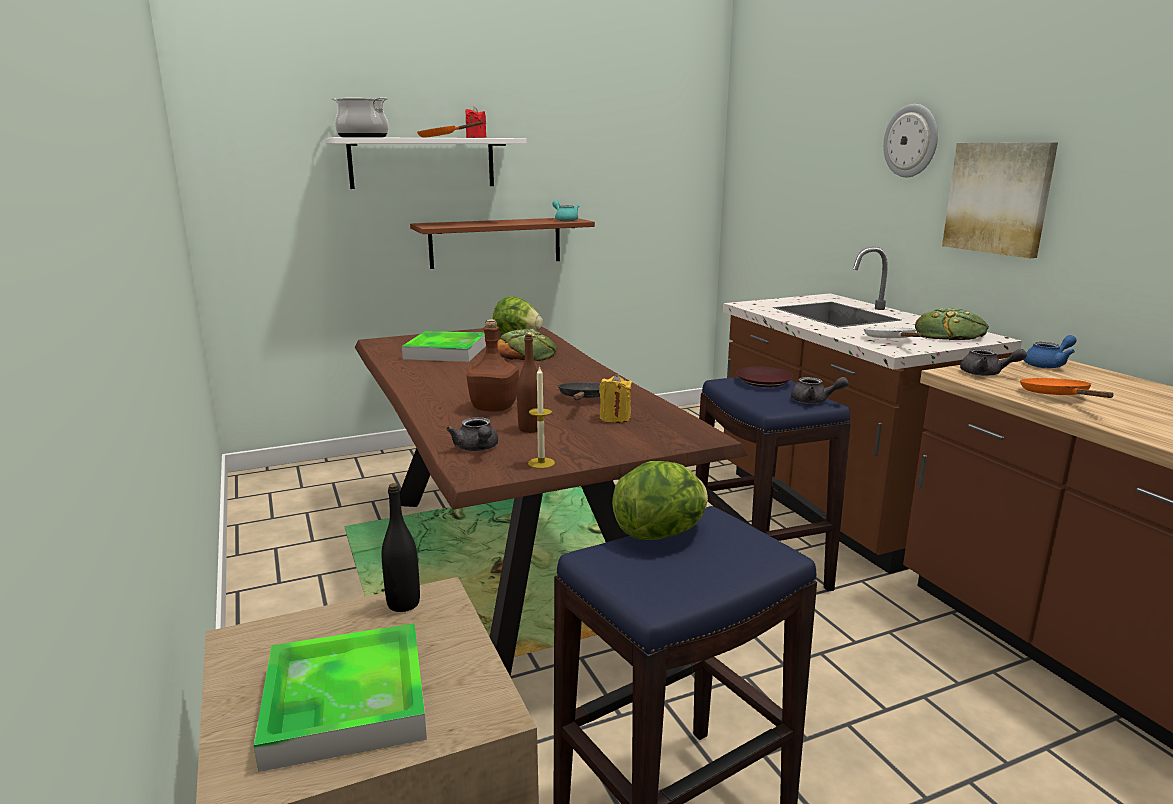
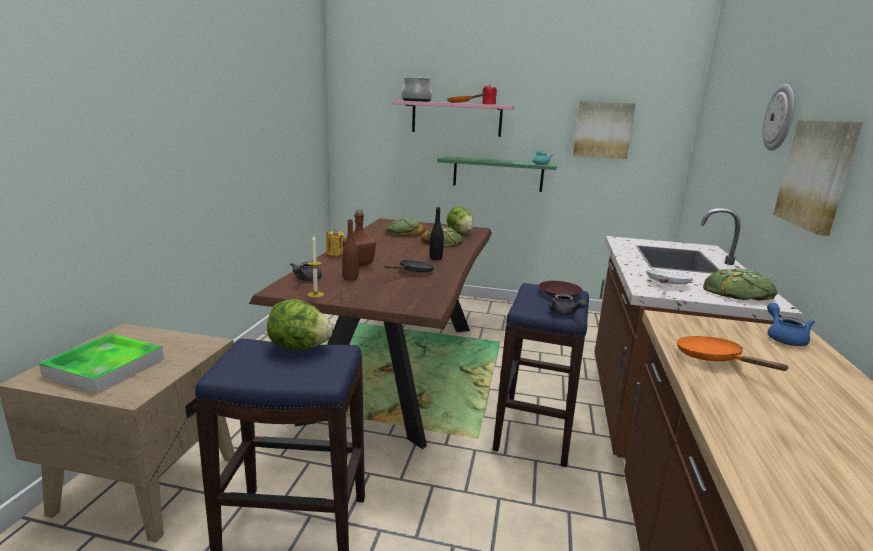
camera: 35 degrees right, 0 degrees up
(403, 604) = (193, 341): black bottle -> black bottle (436, 258)
(422, 163) = (456, 119): white shelf -> pink shelf
(446, 352) = (404, 232): tray -> bread
(496, 242) = (498, 174): brown shelf -> green shelf
(615, 418) = (404, 285): yellow candle -> yellow candle (335, 254)
(625, 166) = (602, 130): none -> picture
(986, 374) = (695, 326): grey teapot -> none
(1048, 365) = (784, 338): blue teapot -> blue teapot turned 105 degrees counterclockwise
(1058, 397) = (713, 359): orange frying pan -> orange frying pan turned 60 degrees counterclockwise

